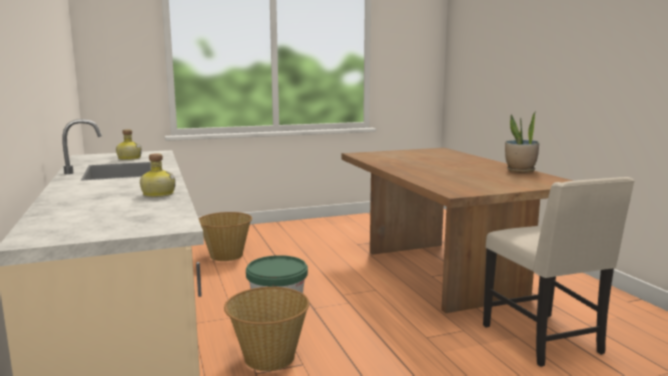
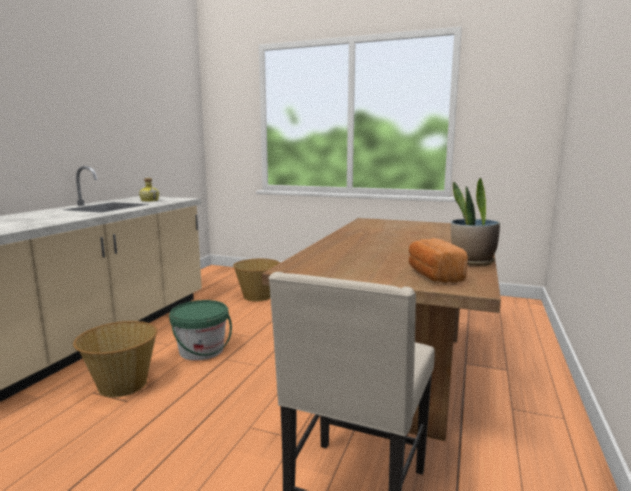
camera: 40 degrees right, 0 degrees up
(157, 194) = (37, 223): bottle -> none
(531, 181) = (433, 275): none -> bread

